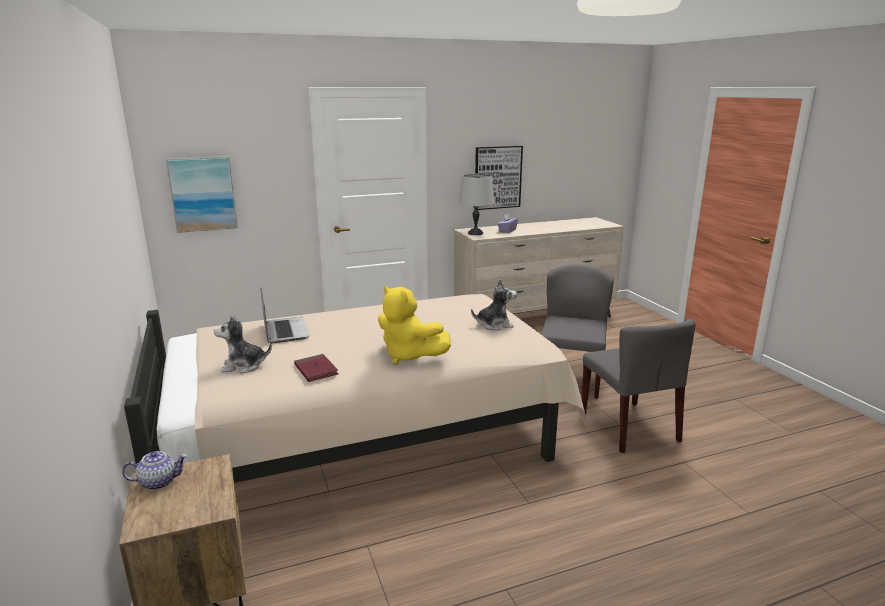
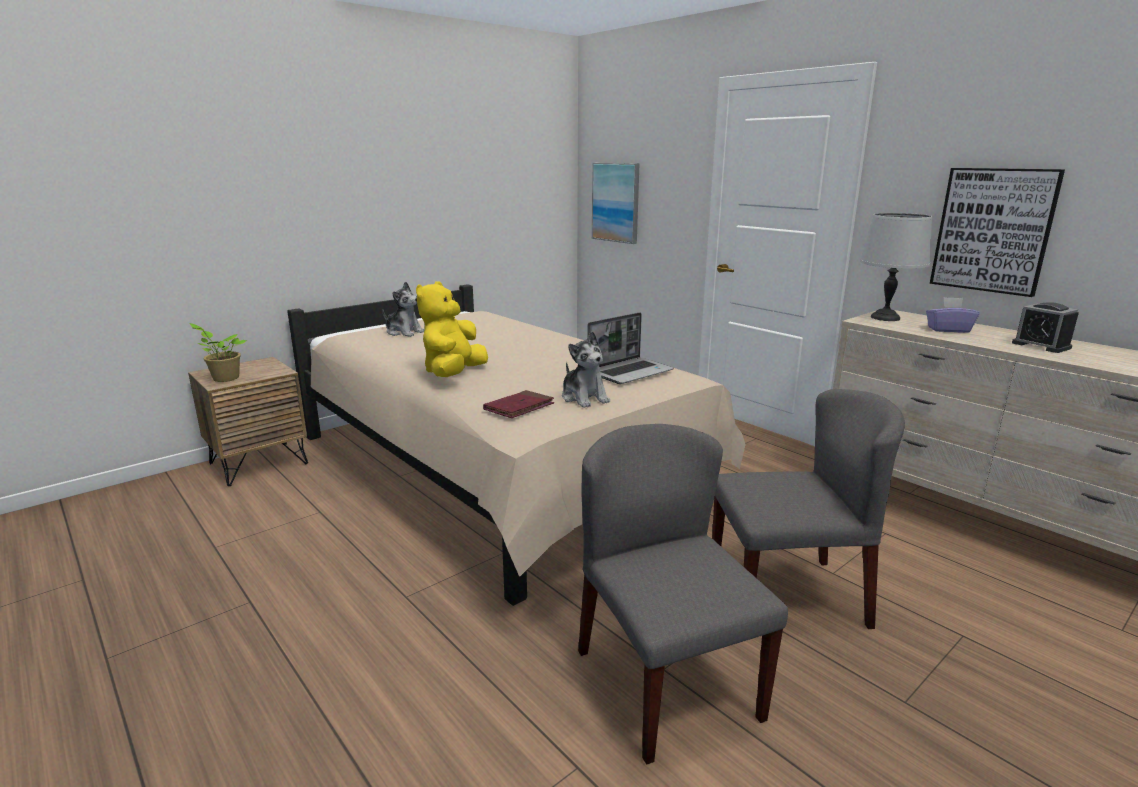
camera: 70 degrees right, 0 degrees up
(159, 482) = (259, 364): teapot -> none
(194, 506) = (224, 378): none -> potted plant
(243, 366) = (404, 332): plush toy -> plush toy turned 150 degrees clockwise
(285, 331) = (488, 328): laptop -> laptop (630, 372)
(316, 370) = (403, 351): red book -> red book (519, 407)
(543, 227) = (1041, 345): none -> alarm clock
(629, 426) = (665, 682): grey chair -> grey chair turned 105 degrees clockwise

